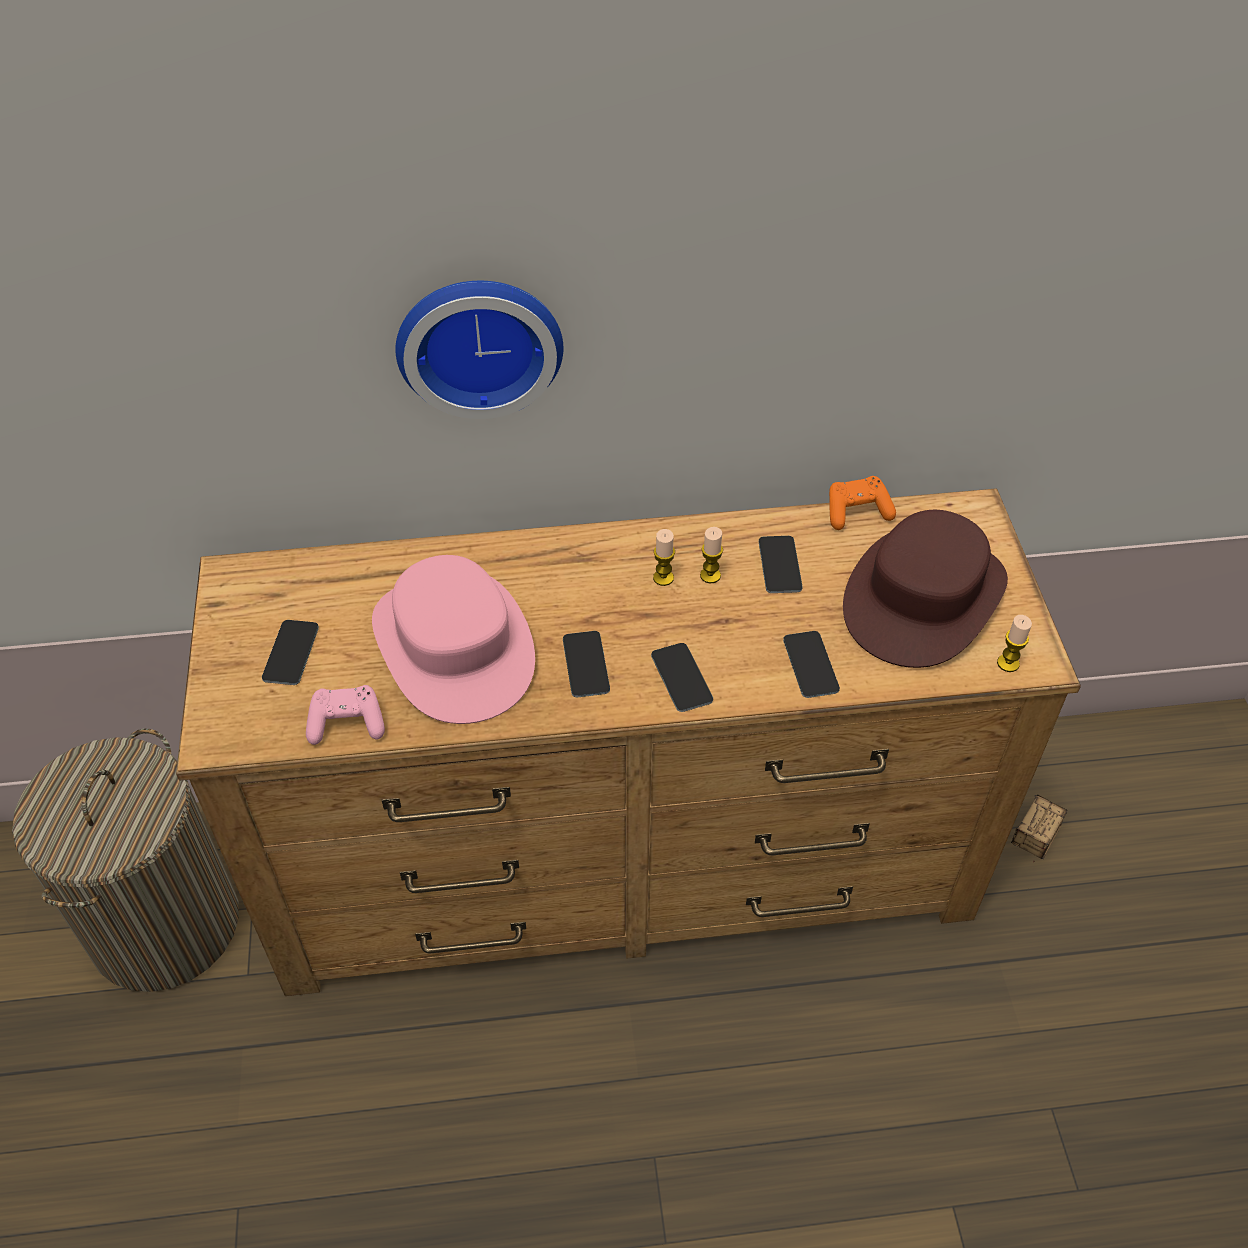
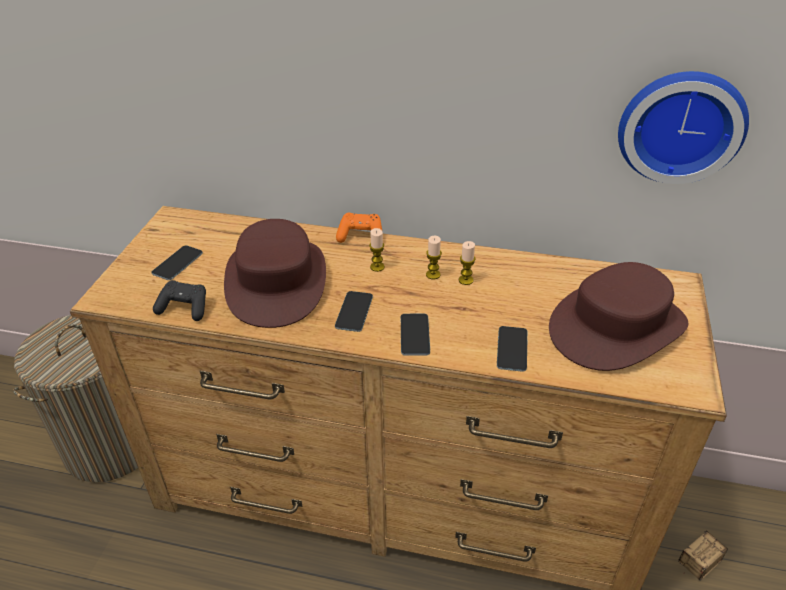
camera: 20 degrees right, 10 degrees down
(347, 723) = (184, 308): pink game controller -> black game controller
(455, 645) = (277, 282): pink hat -> brown hat
(479, 341) = (336, 80): wall clock -> wall clock (680, 125)
(780, 565) = (518, 284): phone -> none
(857, 512) = (588, 266): orange game controller -> orange game controller (360, 236)
(1008, 663) = (669, 385): candle -> candle (377, 267)

